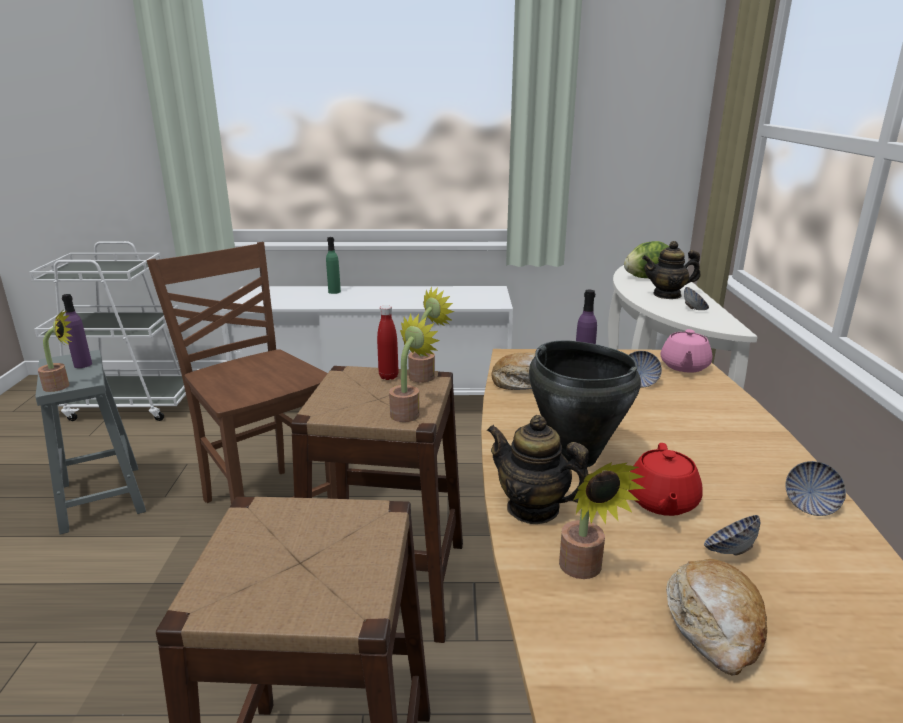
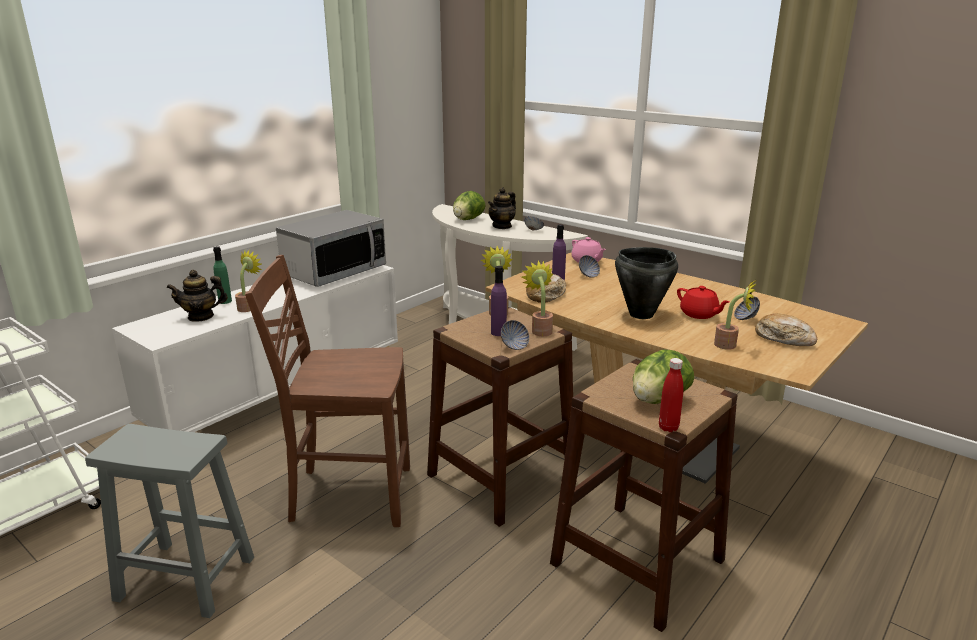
camera: 50 degrees left, 0 degrees up
(62, 386) = (190, 454): potted plant -> potted plant (248, 307)
(83, 365) = (153, 437): purple bottle -> purple bottle (498, 333)
(288, 565) = (658, 400): none -> lettuce
(388, 376) = (482, 320): red bottle -> red bottle (668, 428)
(457, 296) = (334, 272): none -> microwave
(533, 508) = (673, 338): teapot -> teapot (201, 316)
(810, 505) = (733, 294): bowl -> bowl (514, 346)

